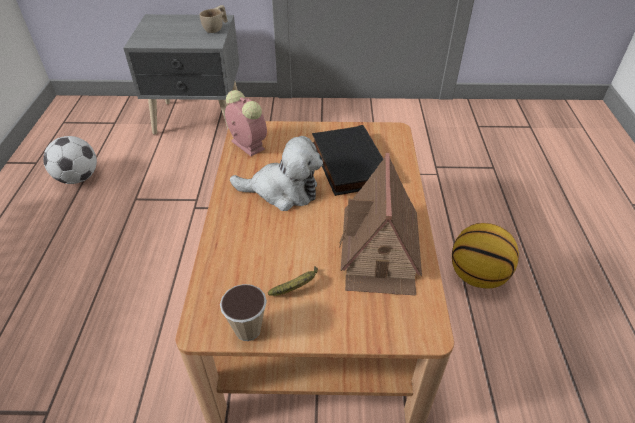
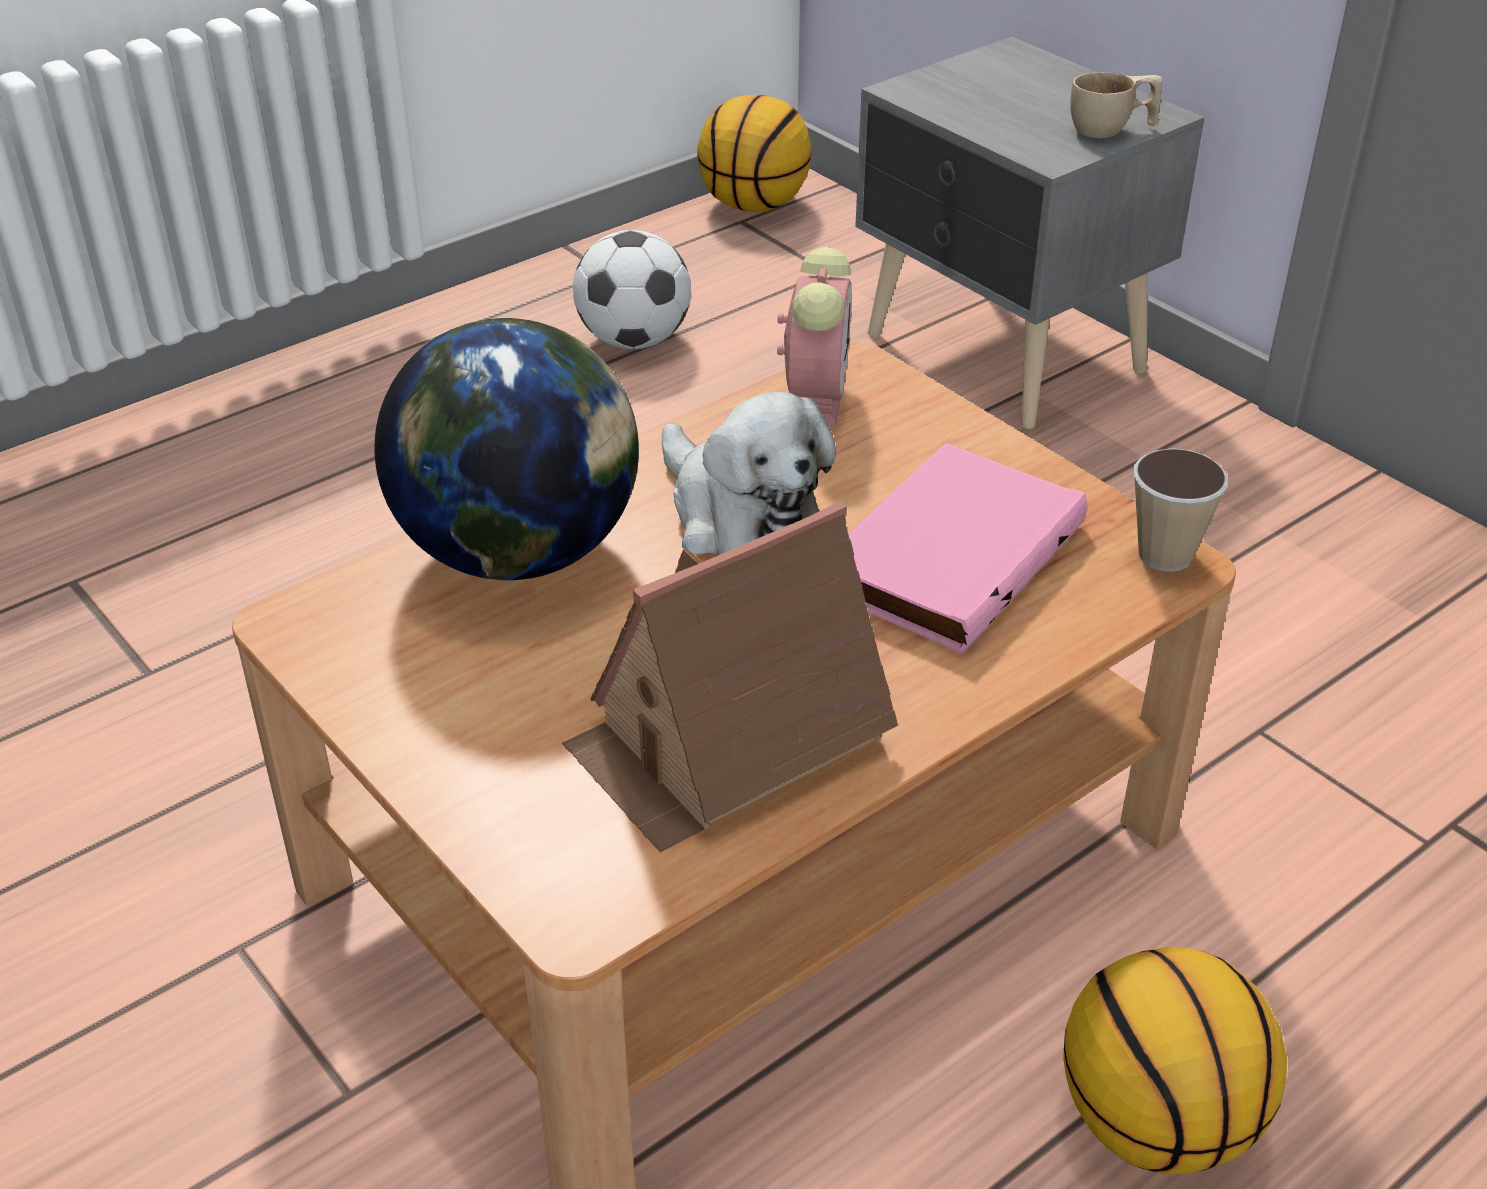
camera: 50 degrees right, 5 degrees down
(61, 115) = (755, 205): none -> basketball
(238, 248) = (520, 552): none -> globe
(248, 330) = (342, 674): cup -> cup (1165, 555)
(297, 287) = (504, 677): banana -> none
(347, 164) = (948, 555): black book -> pink book

